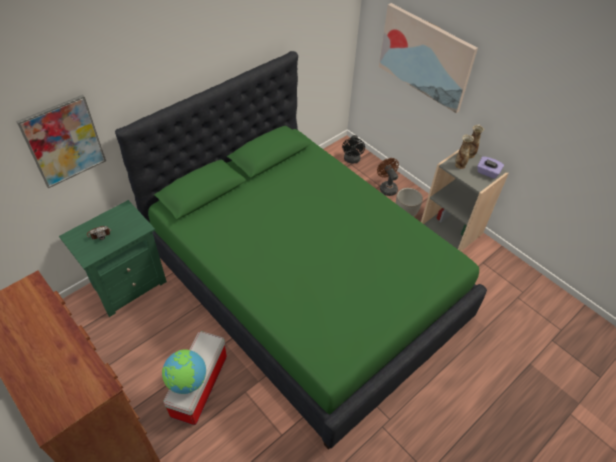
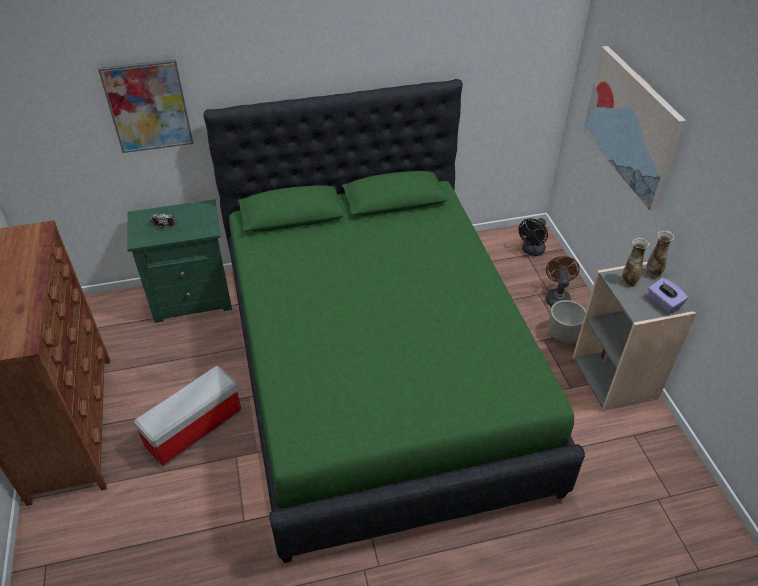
camera: 30 degrees right, 5 degrees down
(187, 381) = (169, 410): globe -> none

